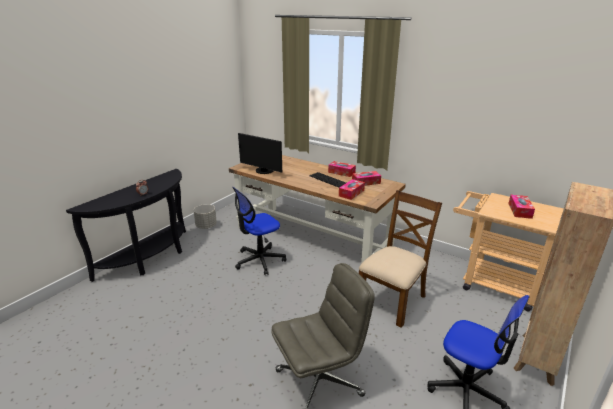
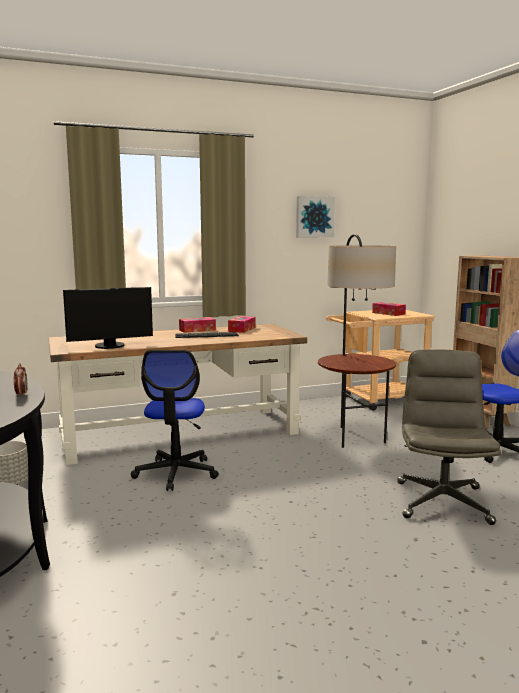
camera: 55 degrees left, 15 degrees down
(351, 193) = (256, 336): tissue box -> none
(393, 300) = (354, 437): brown chair -> floor lamp
(472, 96) = (314, 217): none -> picture

